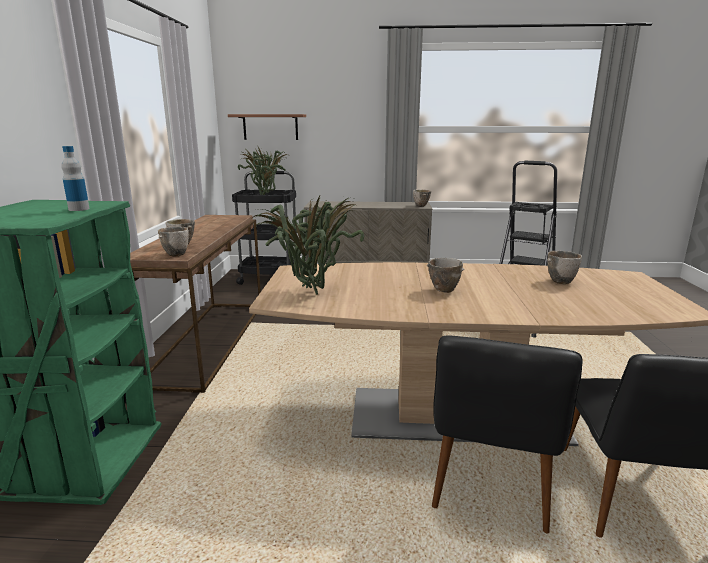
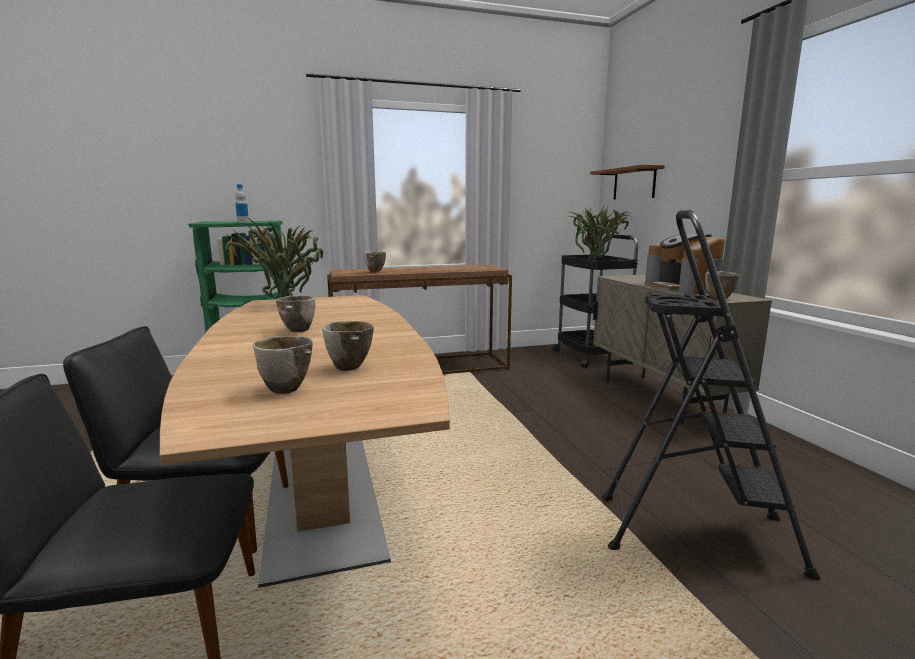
camera: 70 degrees right, 5 degrees down
(177, 254) = (347, 273): bowl -> bowl (287, 390)
(379, 204) = (682, 288): none -> coffee machine

